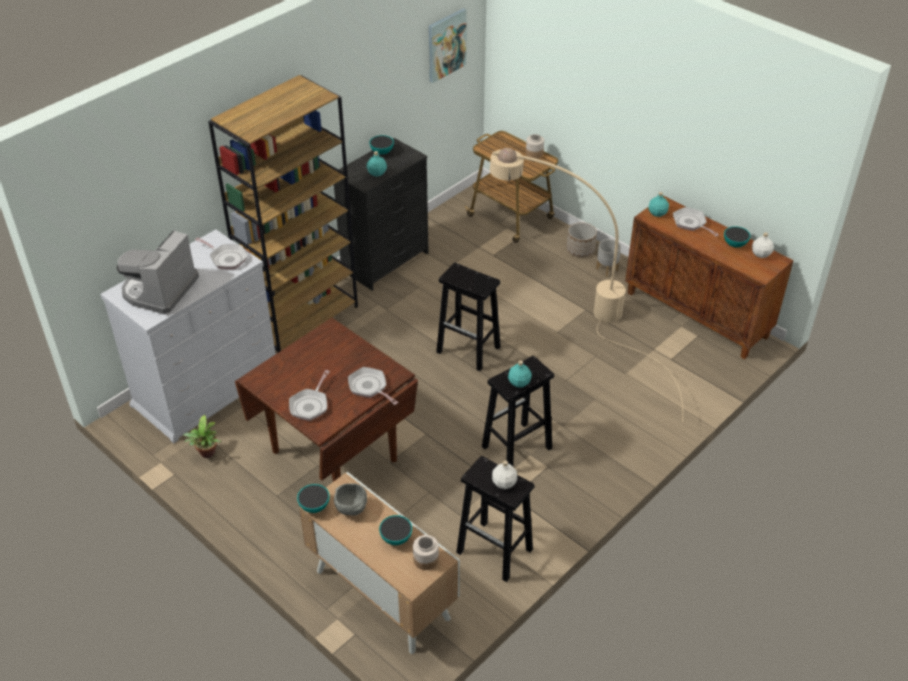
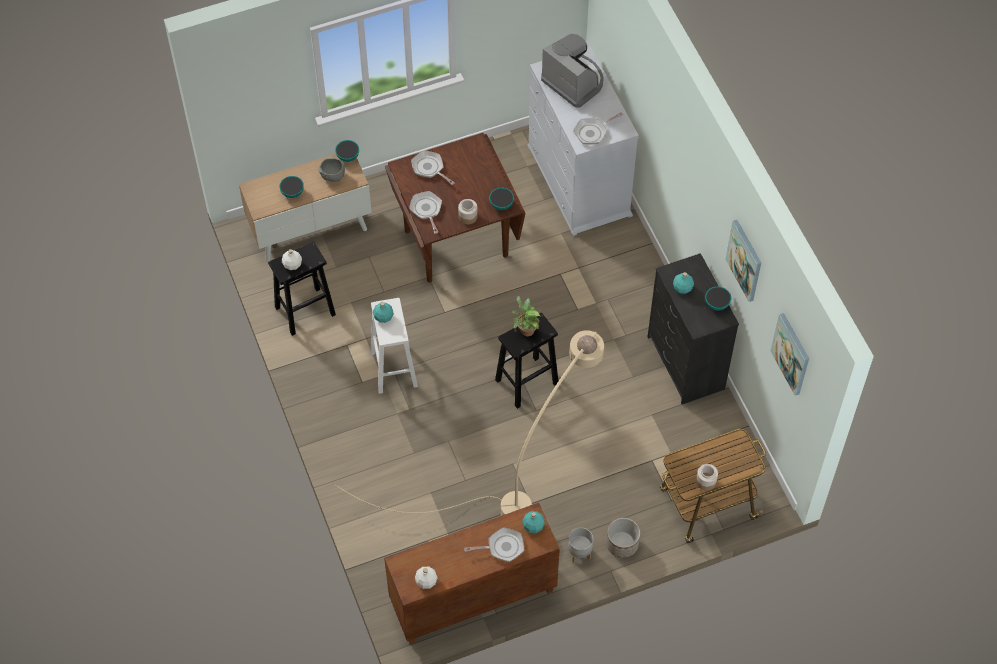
camera: 115 degrees right, 15 degrees up
(207, 454) = (503, 163): potted plant -> potted plant (525, 329)
(302, 319) = (633, 270): brown bookcase -> none
(369, 387) = (426, 210): frying pan -> frying pan turned 90 degrees counterclockwise
(376, 70) = (745, 260): none -> picture
(426, 559) = (265, 203): jar -> jar (467, 216)
(516, 448) = (393, 368): black stool -> white stool
(735, 244) = (452, 567): bowl -> bowl (501, 204)

